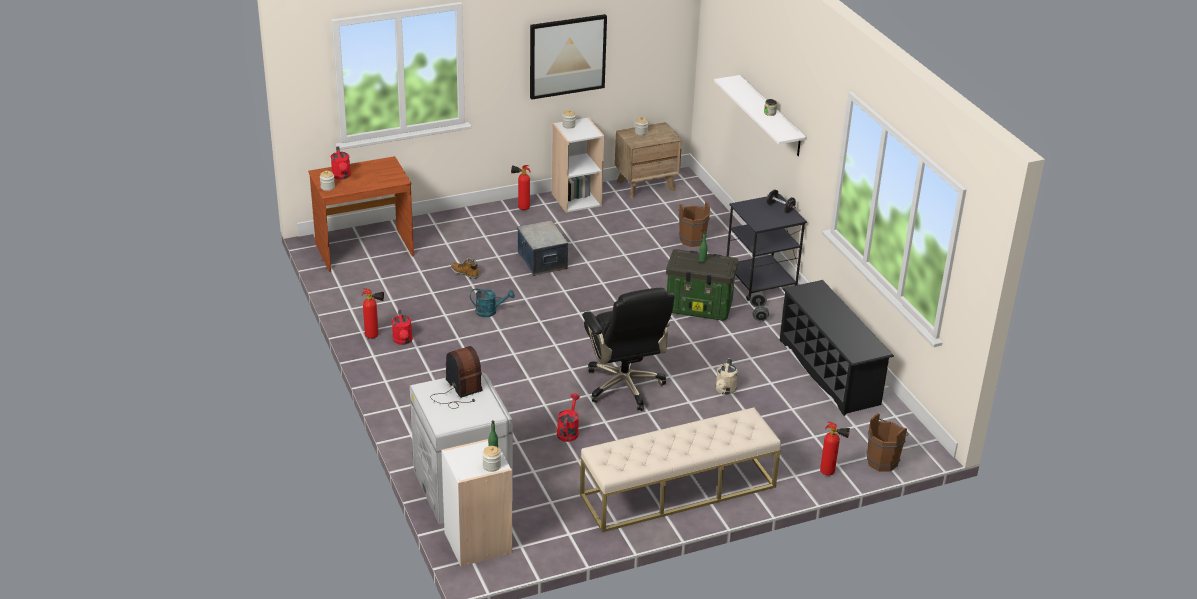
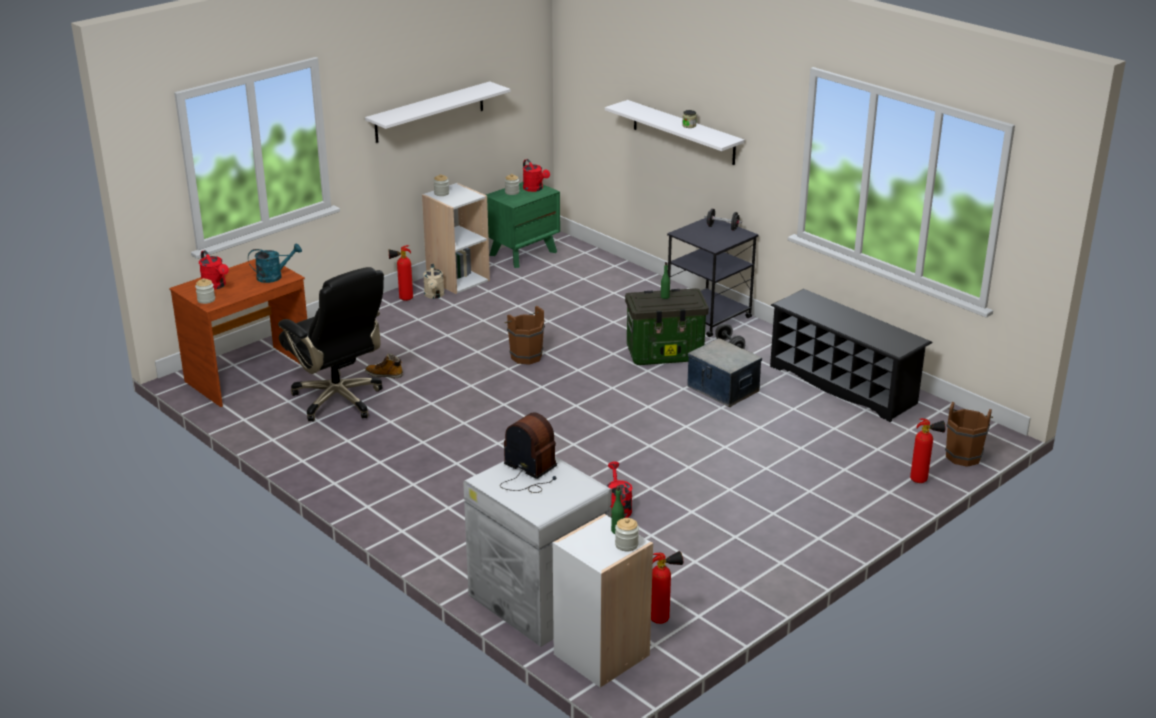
camera: 20 degrees left, 5 degrees down
(375, 336) = (322, 461): fire extinguisher -> fire extinguisher (663, 618)
(403, 341) = (359, 459): red watering can -> red watering can (535, 189)
(490, 312) = (440, 407): turquoise watering can -> turquoise watering can (274, 276)
(542, 261) = (463, 345): storage box -> storage box (722, 389)
(567, 56) = (429, 112): picture -> white shelf
(624, 388) = (645, 449): black office chair -> black office chair (338, 402)
(646, 185) = (523, 253): brown nightstand -> green nightstand
(678, 491) = (782, 538): beige bench -> none
(691, 239) = (607, 292): brown bucket -> brown bucket (525, 355)
(725, 391) = (753, 427): beige watering can -> beige watering can (434, 295)

